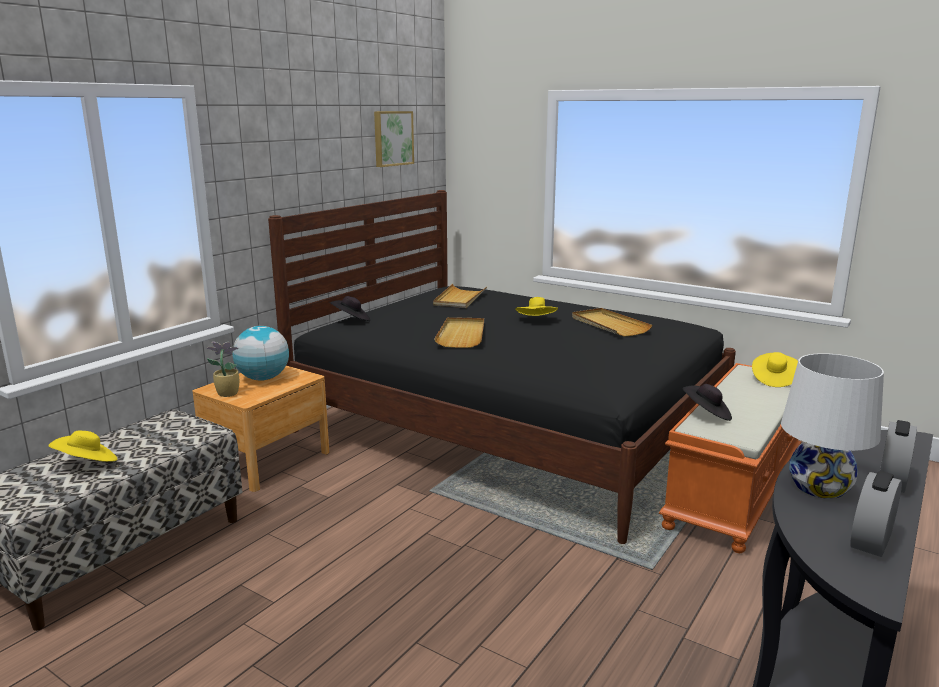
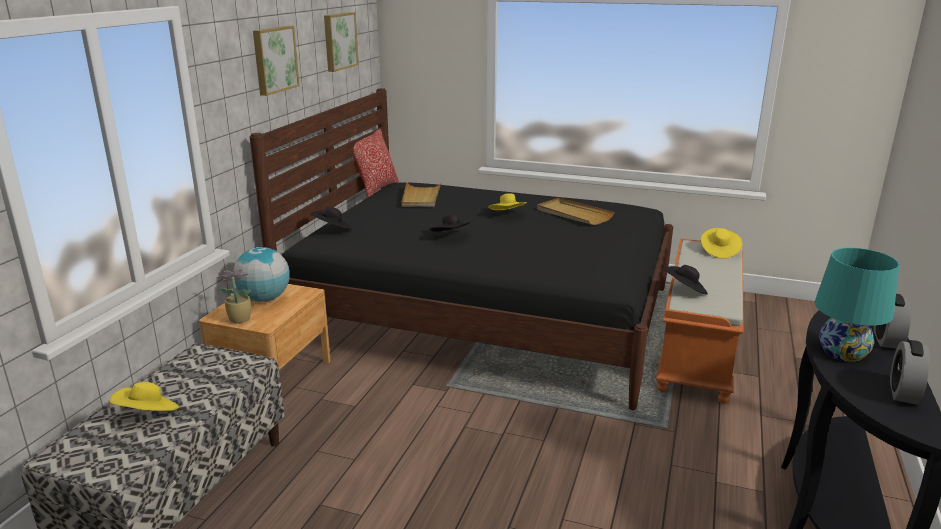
camera: 15 degrees left, 5 degrees up
(307, 148) = (274, 59): none -> picture
(425, 289) = (376, 188): none -> pillow
(462, 335) = (451, 237): beige tray -> black hat
(819, 487) = (843, 353): white table lamp -> turquoise table lamp

